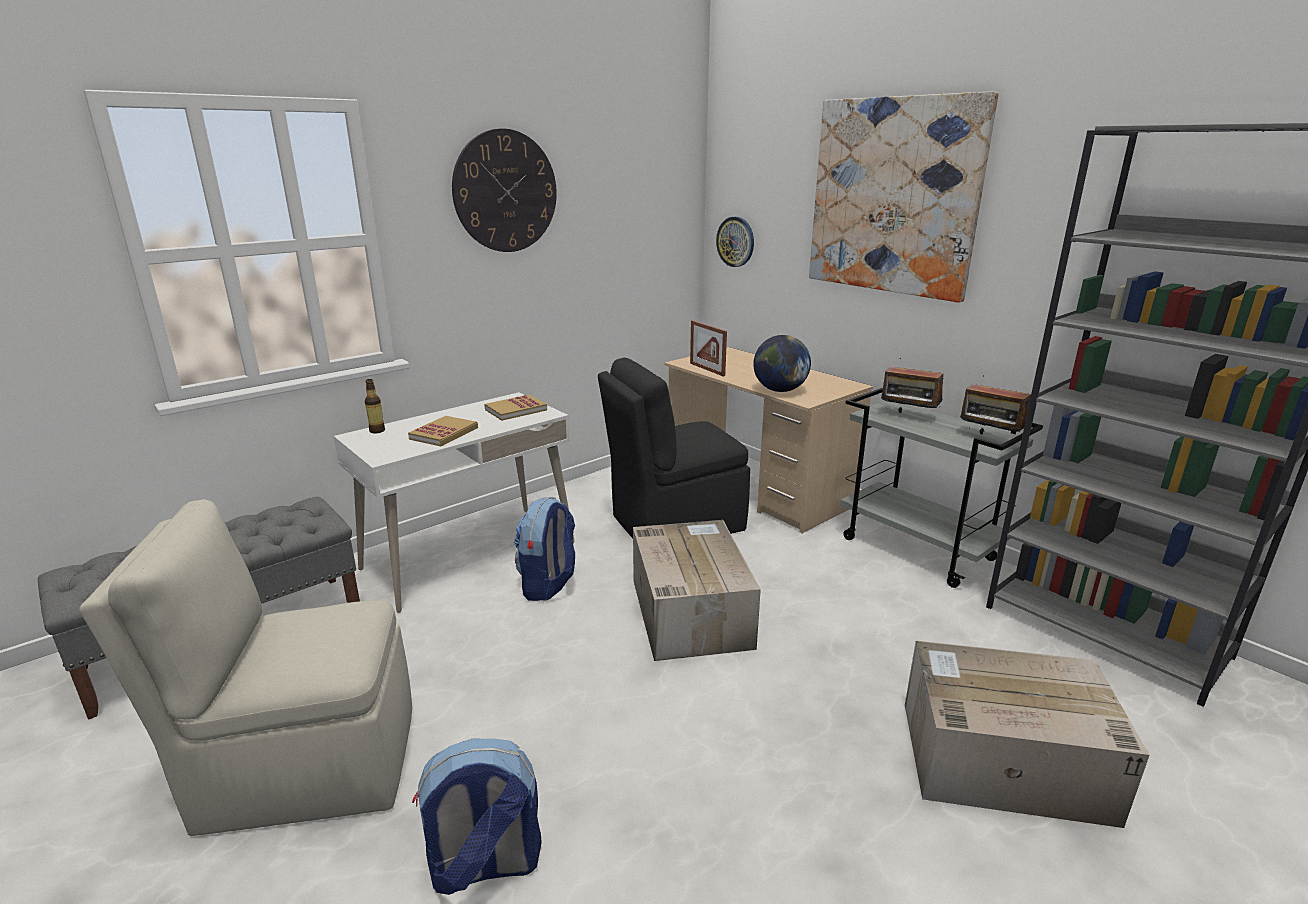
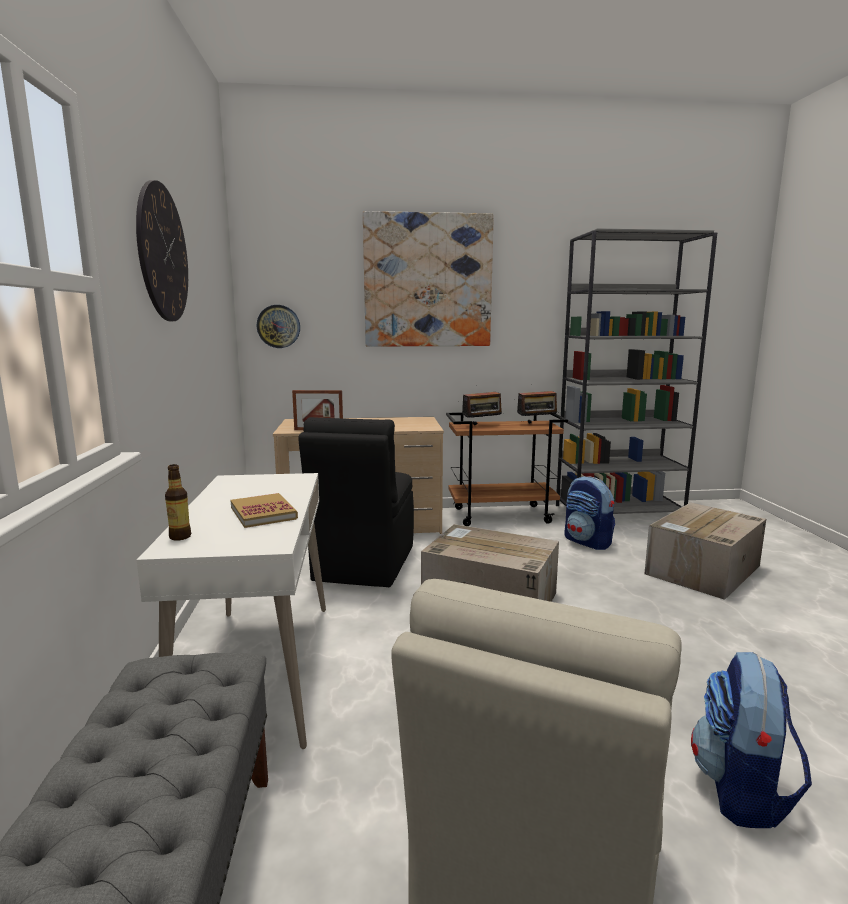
camera: 55 degrees left, 10 degrees down
(516, 410) = (264, 483): book -> none
(548, 585) = (375, 643): backpack -> backpack (587, 542)
(779, 390) = (400, 428): globe -> none
(919, 549) = (502, 515): grey cart -> brown cart

